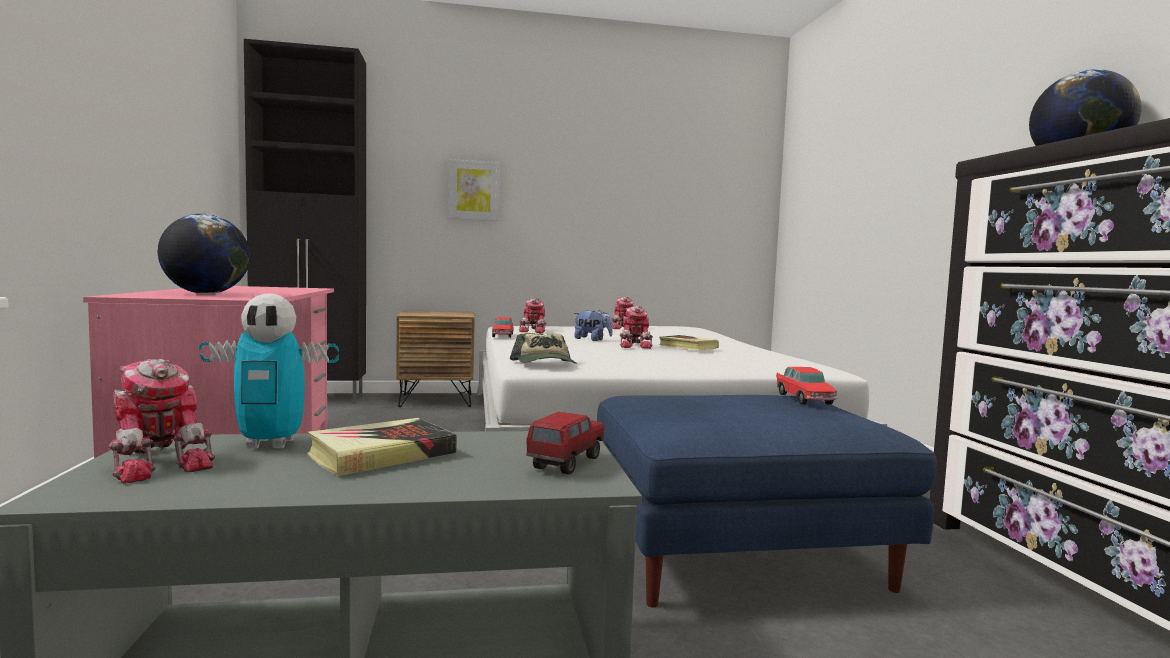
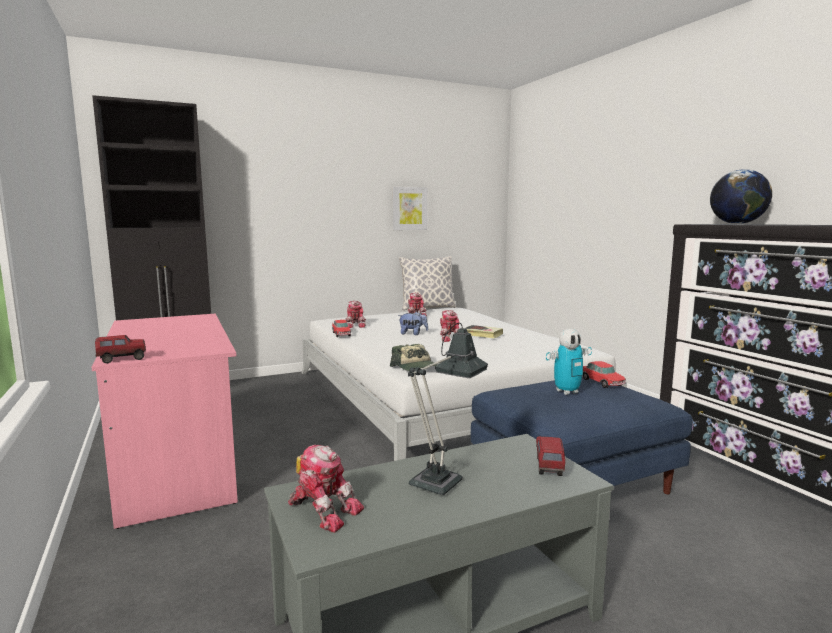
camera: 15 degrees left, 5 degrees up
(129, 296) = (122, 359): none -> toy truck
(205, 293) = (161, 344): globe -> none
(271, 444) = (363, 481): toy robot -> toy robot (567, 392)
(382, 455) = (442, 478): book -> table lamp
(436, 400) = (276, 383): brown nightstand -> none
(473, 190) = (288, 213): picture -> picture (409, 208)
(651, 324) = (427, 308): none -> pillow

